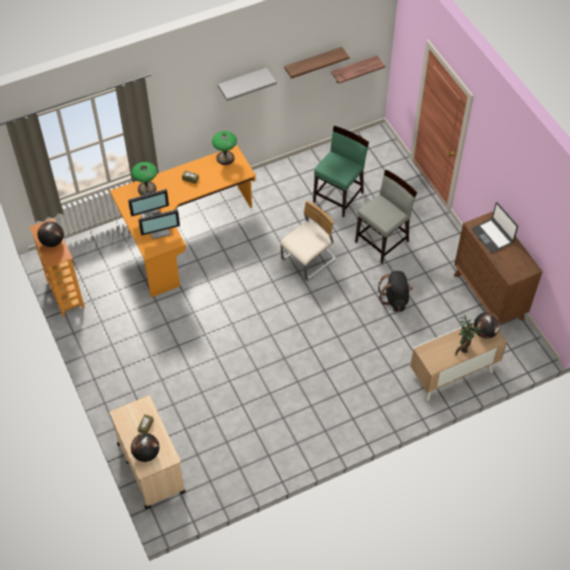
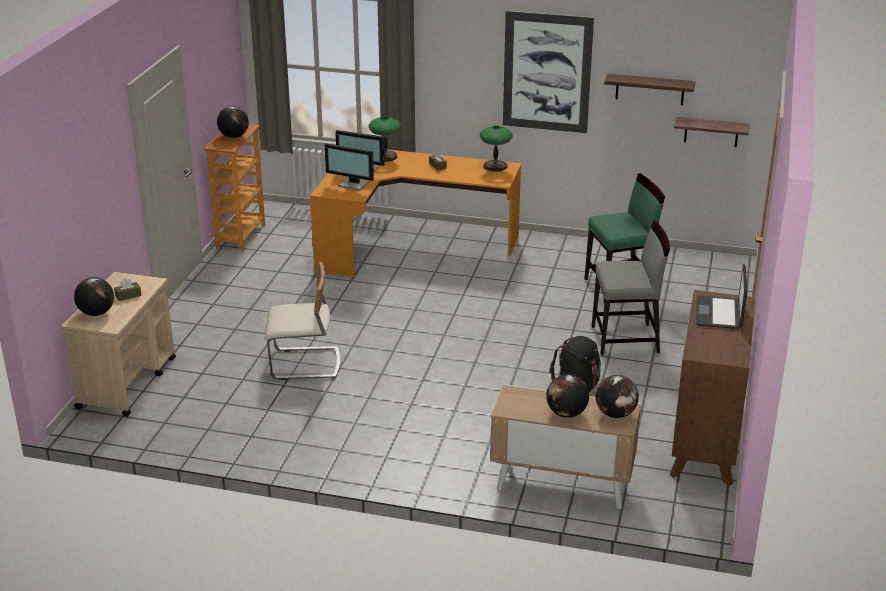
camera: 40 degrees right, 25 degrees down
(242, 82) = (547, 72): grey shelf -> picture
(309, 260) = (517, 317): beige chair -> beige chair (305, 364)
(463, 348) = (566, 414): potted plant -> globe

